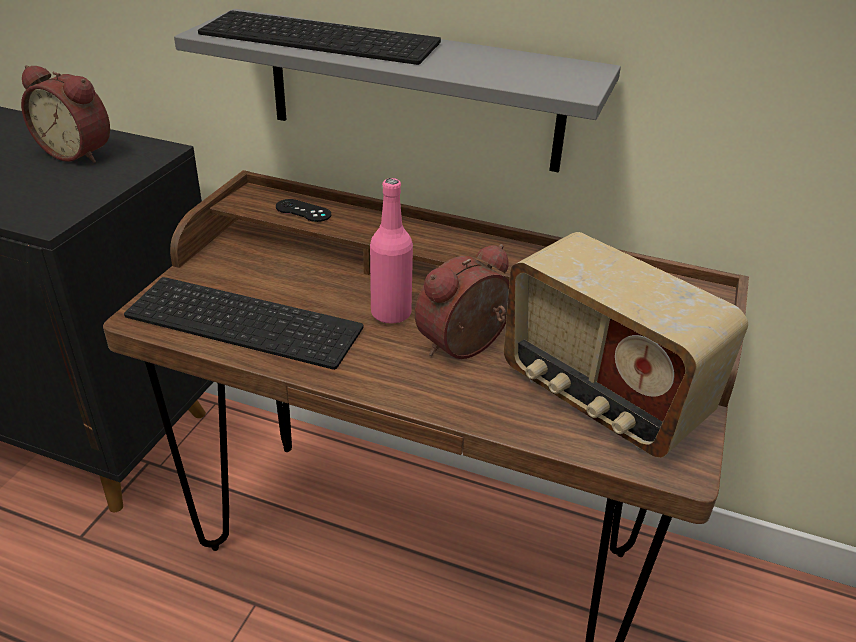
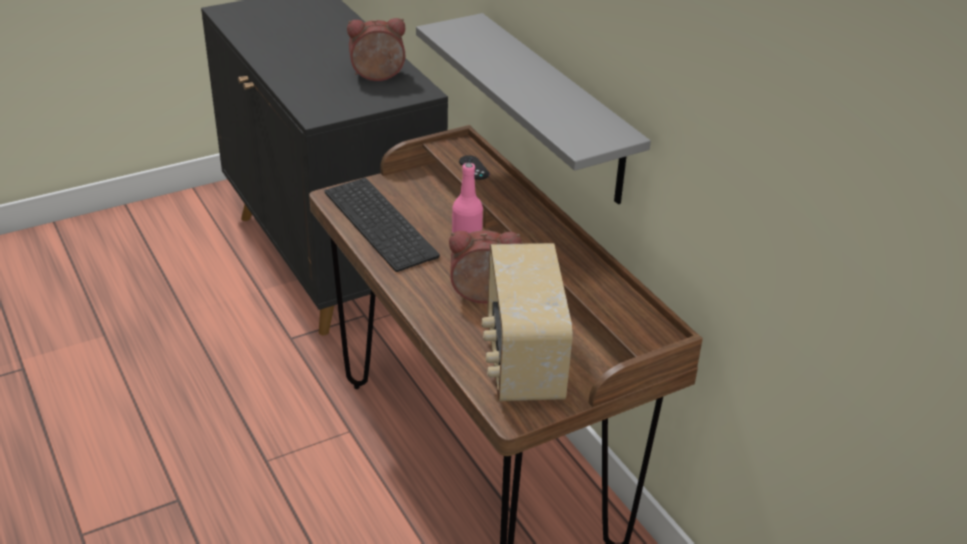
camera: 40 degrees right, 0 degrees up
(79, 152) = (378, 77): alarm clock -> alarm clock turned 105 degrees clockwise
(323, 37) = (496, 55): keyboard -> none

